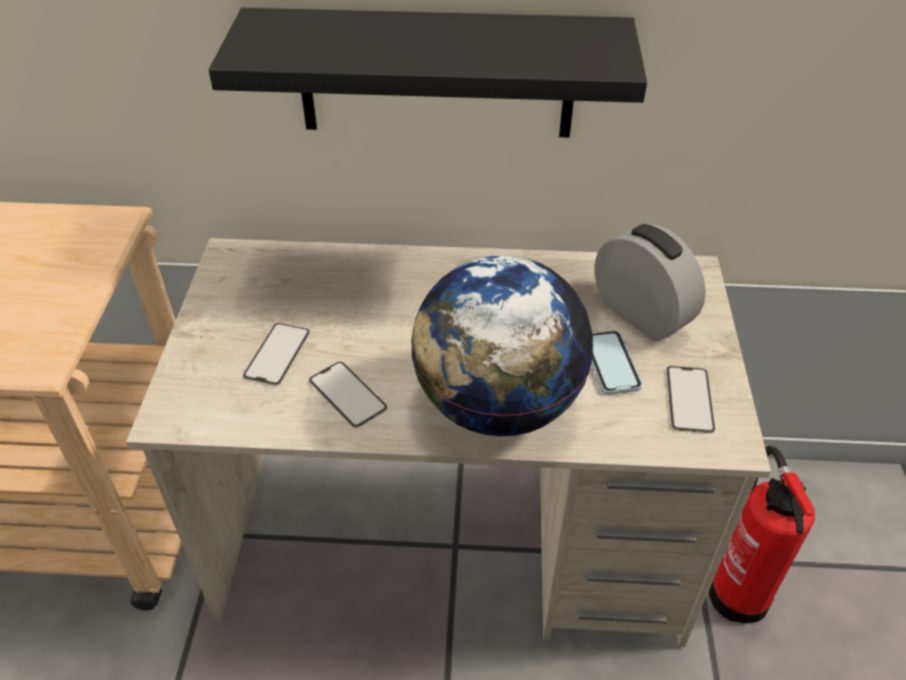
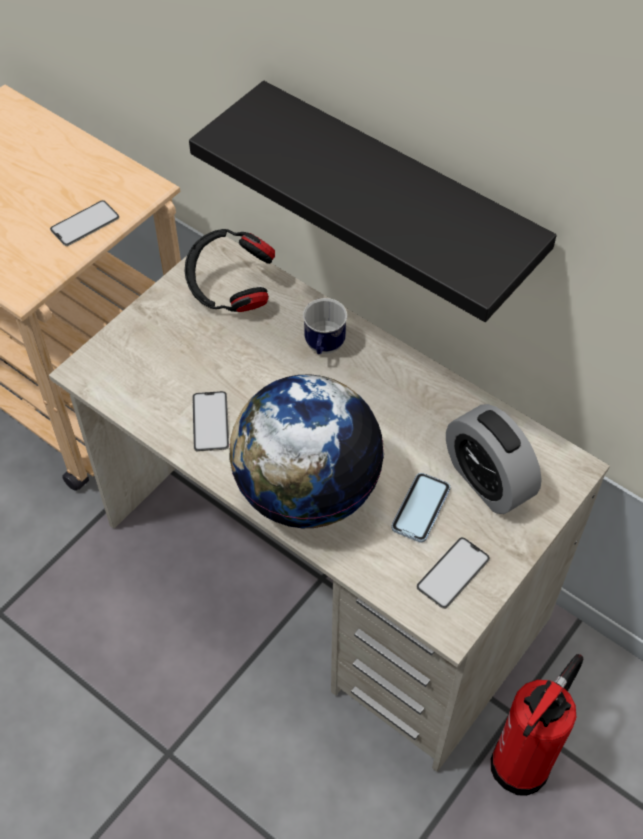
camera: 35 degrees right, 10 degrees up
(268, 278) = (230, 291): none -> black headphones
(277, 354) = (188, 361): phone -> phone (85, 224)
(401, 283) = (323, 348): none -> mug
(641, 314) = (487, 480): alarm clock -> alarm clock turned 150 degrees clockwise

